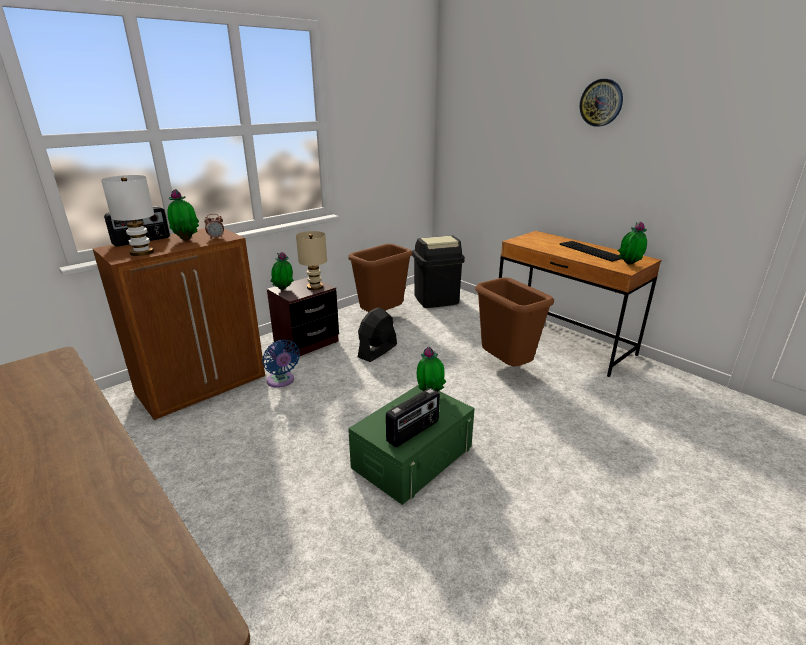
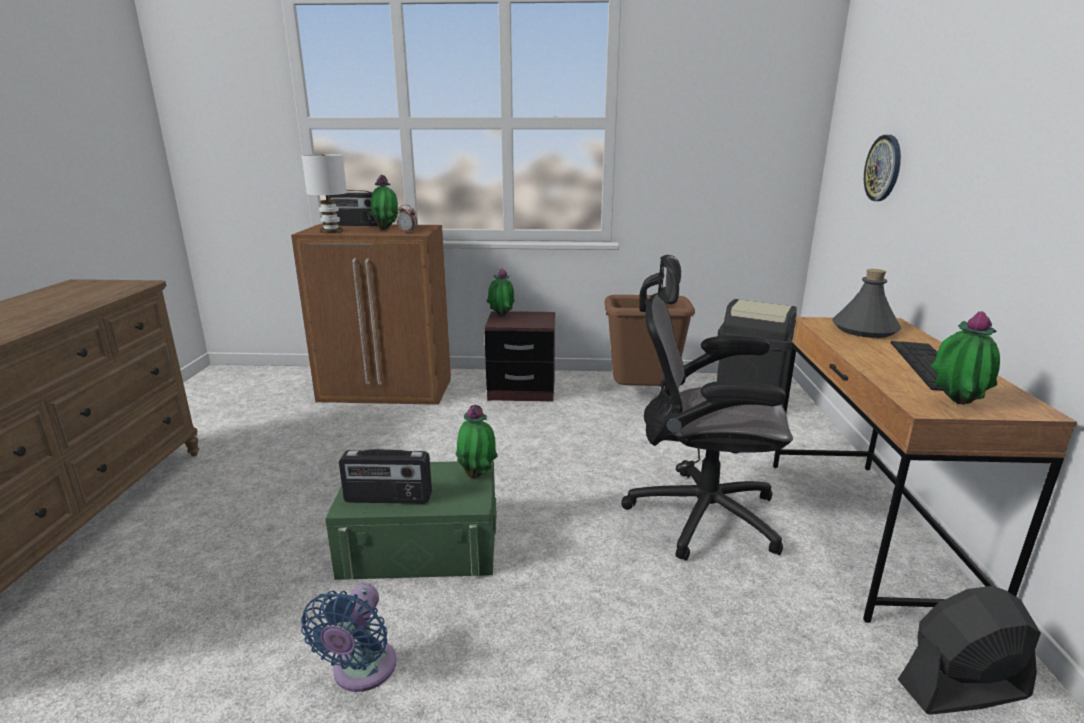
camera: 45 degrees right, 5 degrees down
(281, 381) = (441, 415): blue fan -> blue fan (361, 672)
(315, 287) = (534, 322): beige table lamp -> none
(377, 351) = (575, 427): black fan -> black fan (962, 689)
(505, 366) = (702, 516): brown trash can -> office chair
(538, 240) = (864, 330): none -> grey bottle
(601, 102) = (1027, 66): wall clock -> wall clock (883, 168)

